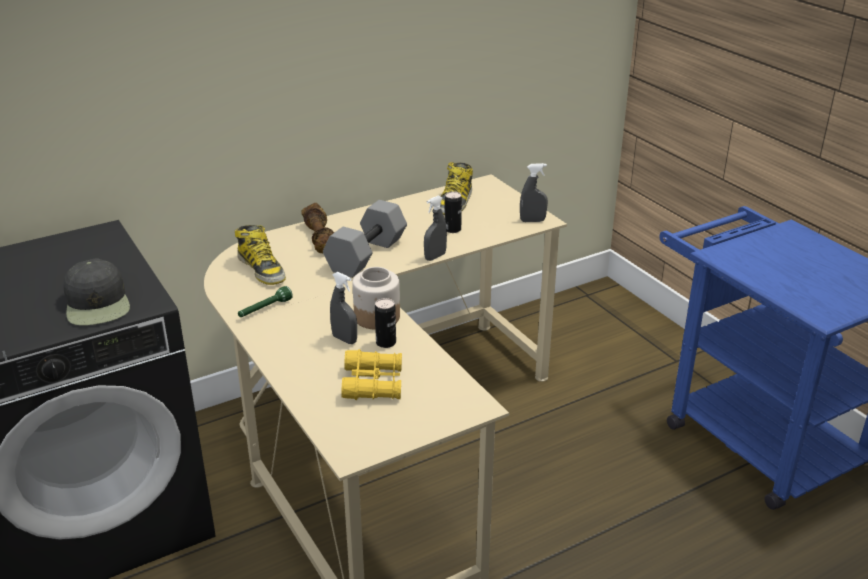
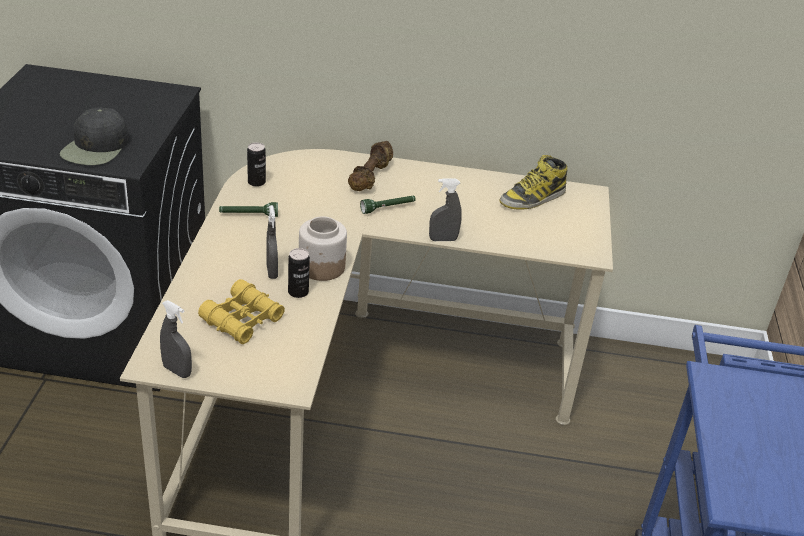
camera: 35 degrees right, 5 degrees up
(262, 269) = (291, 181): boot -> none
(366, 254) = (388, 208): grey dumbbell -> green flashlight
(452, 229) = (494, 222): can -> can (256, 182)
(532, 221) = (581, 250): grey spray bottle -> grey spray bottle (177, 371)

